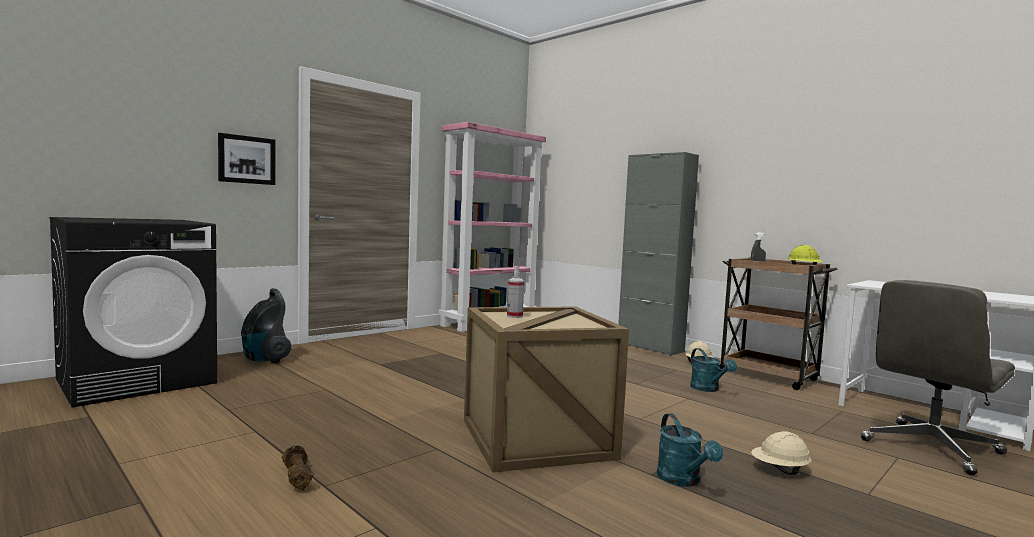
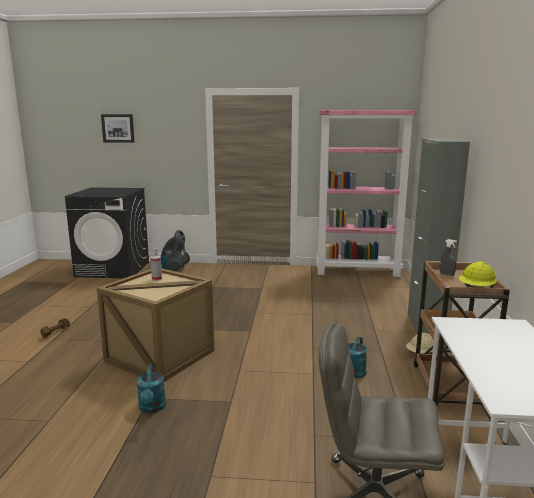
camera: 50 degrees right, 10 degrees up
(246, 159) = (176, 152): picture -> picture (118, 128)
(683, 480) = (152, 408): turquoise watering can -> turquoise watering can turned 45 degrees counterclockwise
(780, 470) = (210, 435): beige hard hat -> none

